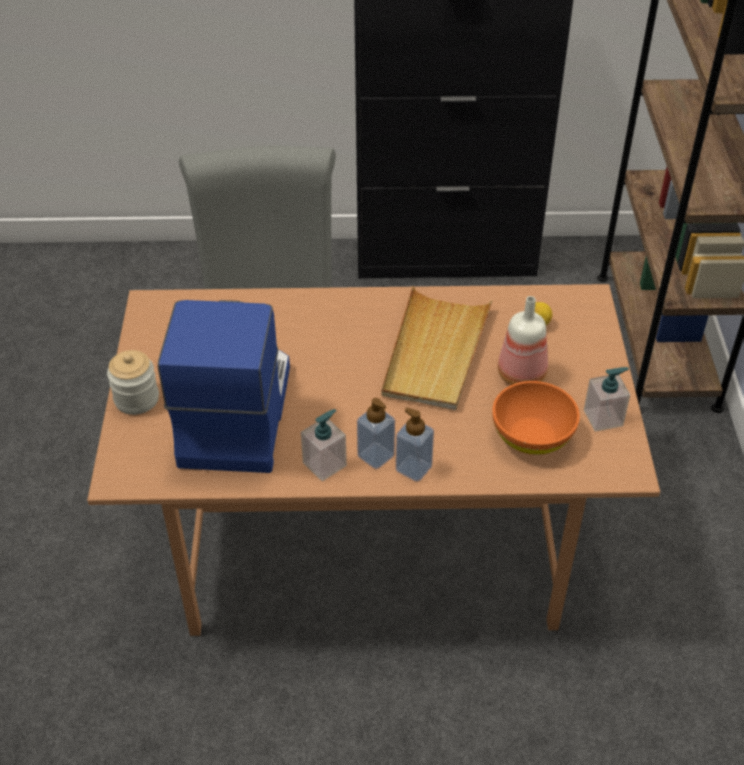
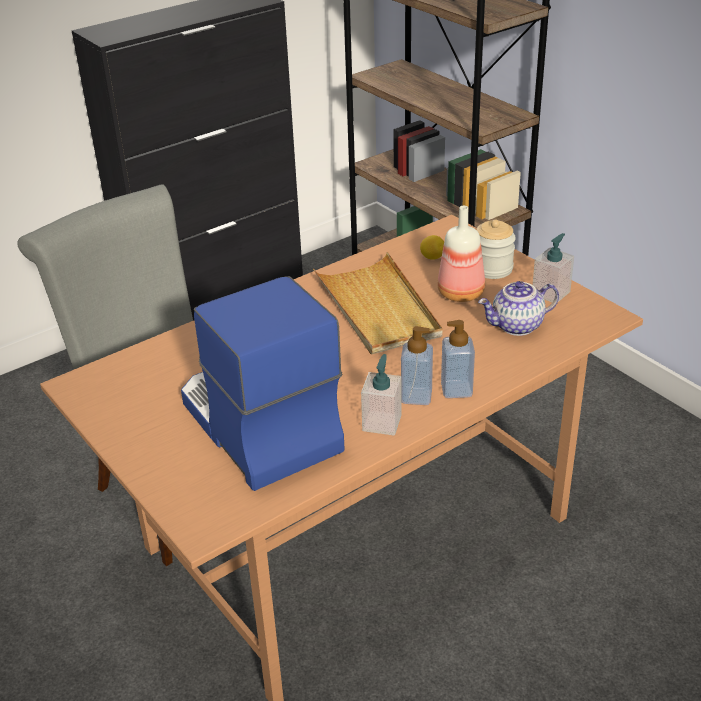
camera: 35 degrees left, 10 degrees down
(136, 399) = (148, 460): jar -> jar (492, 269)
(532, 436) = (517, 327): orange bowl -> teapot

